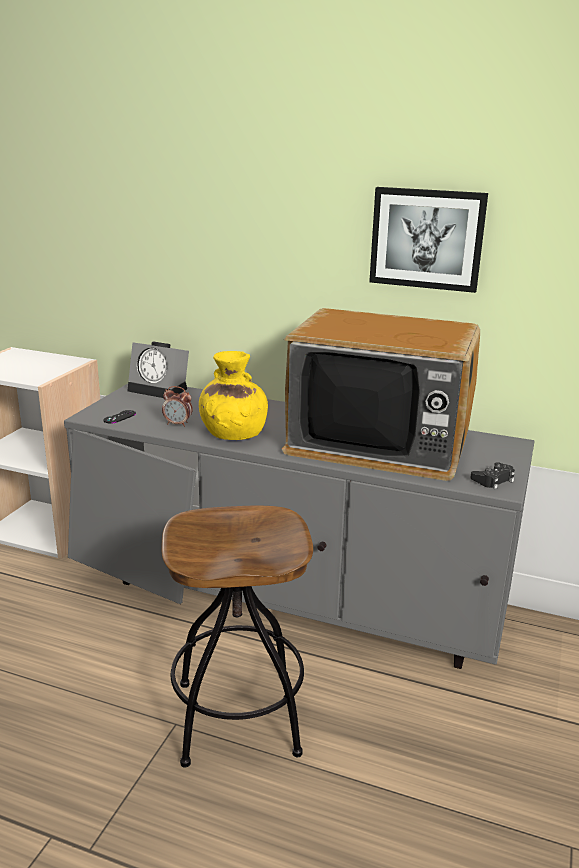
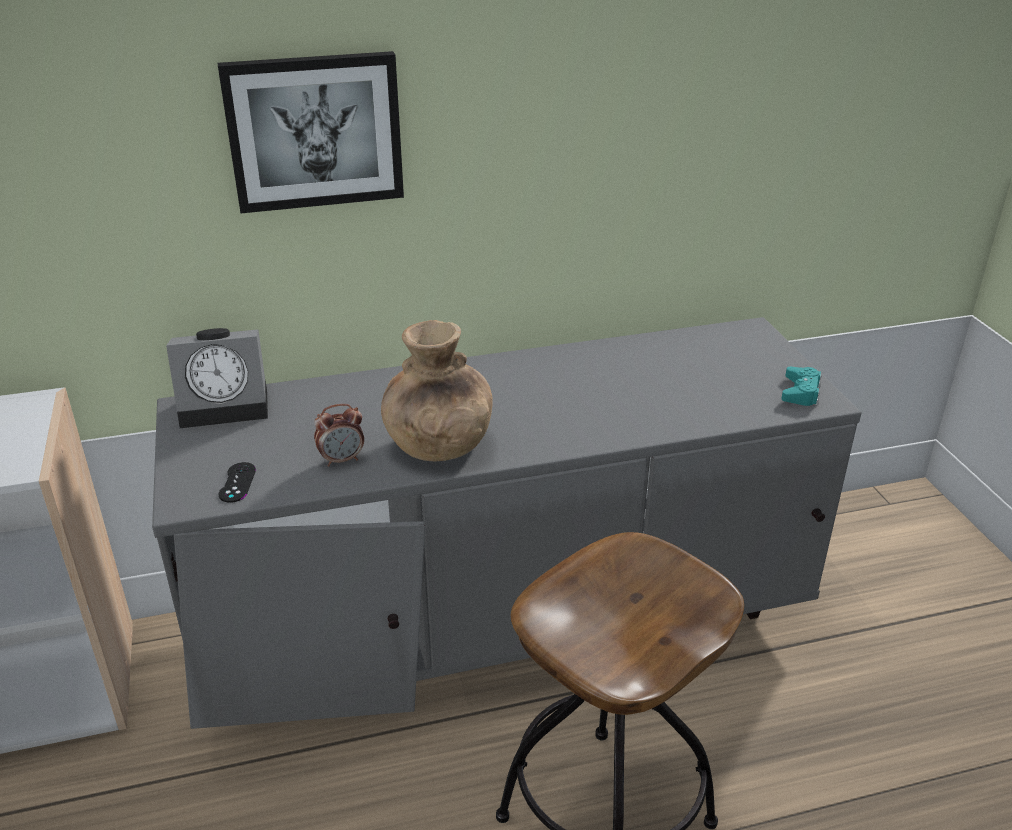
camera: 35 degrees left, 10 degrees up
(232, 434) = (438, 445): yellow vase -> brown vase
(378, 443) = (626, 388): television -> none
(427, 238) = (620, 83): picture -> picture (314, 131)
(493, 480) = (800, 392): black game controller -> turquoise game controller

